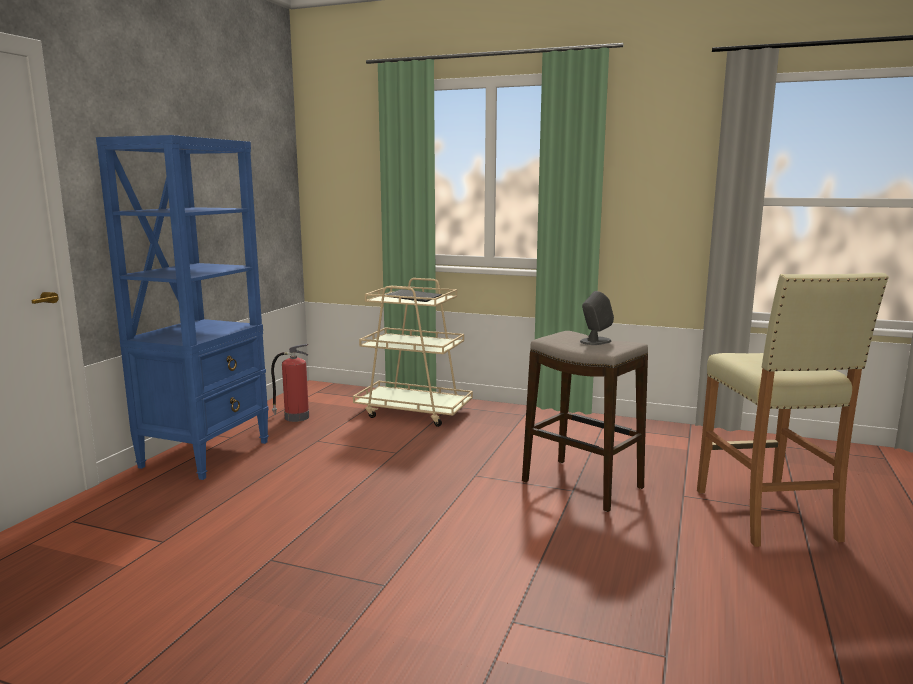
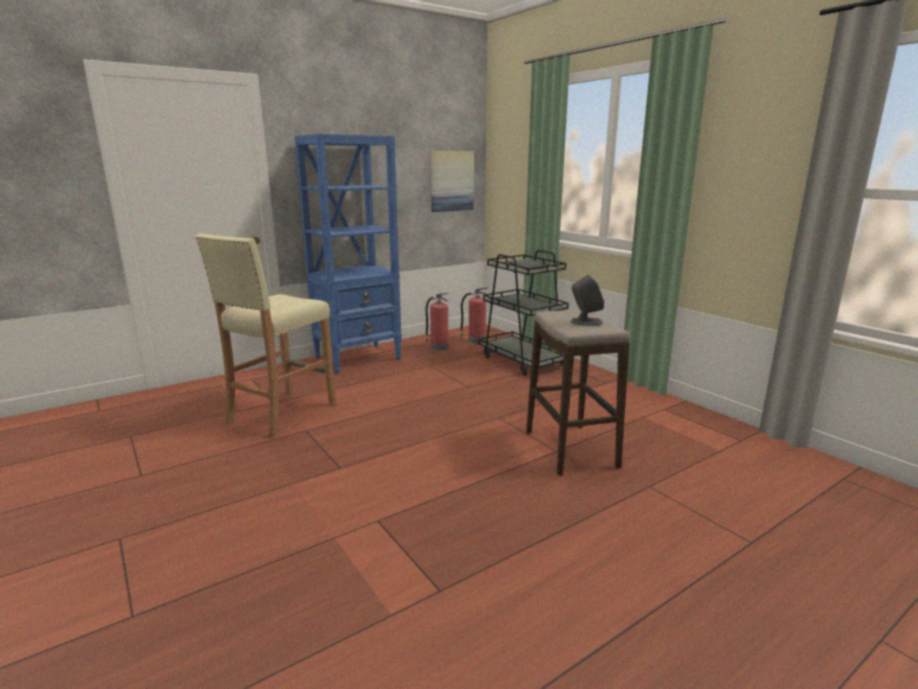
camera: 35 degrees right, 5 degrees up
(269, 201) = (451, 181): none -> picture
(330, 401) = (475, 340): none -> fire extinguisher
(414, 412) = (522, 361): beige cart -> black cart
(766, 515) = (708, 530): beige stool -> beige stool (281, 414)

